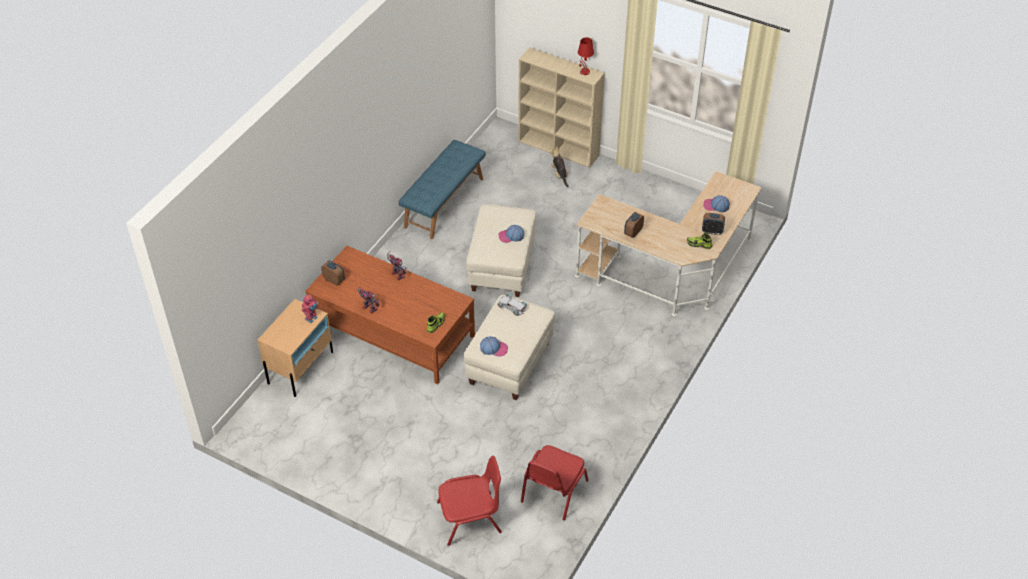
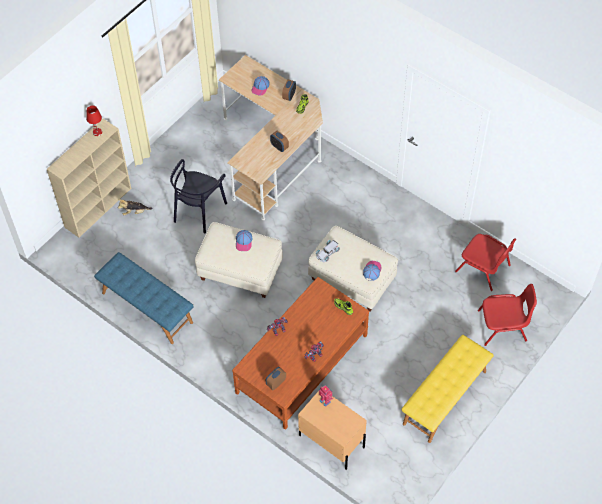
camera: 80 degrees left, 10 degrees up
(363, 465) = (445, 398): none -> yellow bench
(470, 518) = (503, 326): red chair -> red chair turned 90 degrees clockwise
(573, 222) = (199, 211): none -> black chair

